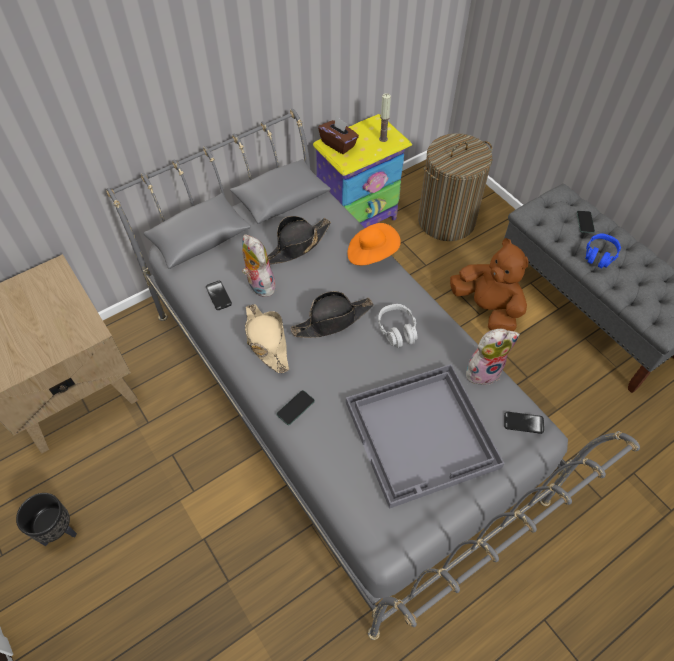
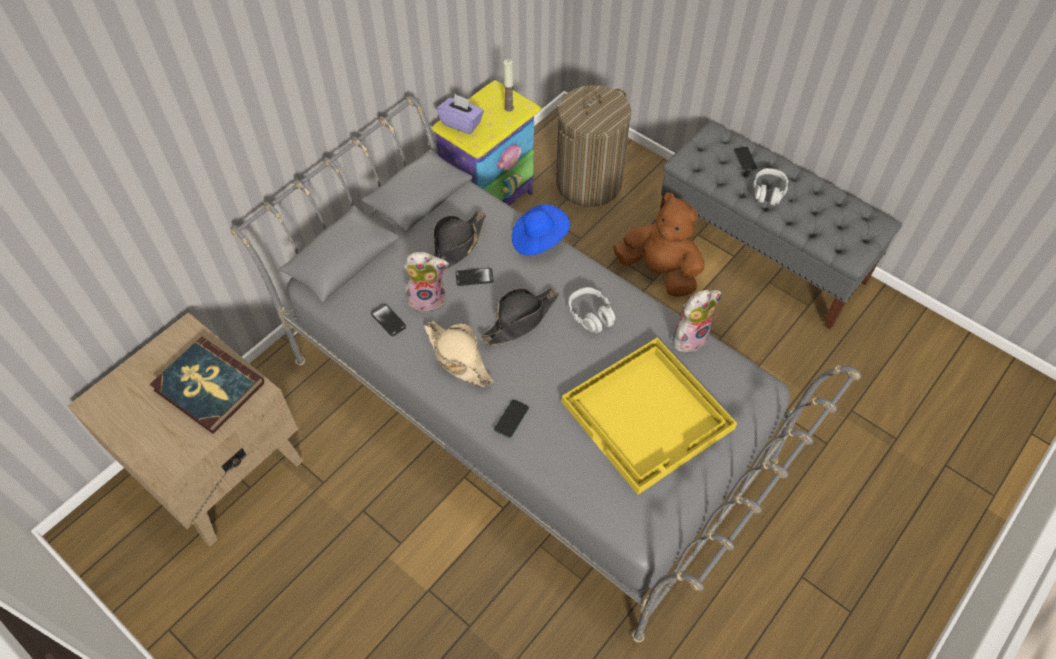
camera: 15 degrees left, 0 degrees up
(55, 319) = (208, 387): none -> book
(59, 530) = (262, 624): black planter -> none
(259, 285) = (428, 299): plush toy -> plush toy turned 135 degrees clockwise
(338, 144) = (461, 123): brown tissue box -> purple tissue box
(371, 253) = (538, 239): orange hat -> blue hat
(423, 435) = (649, 415): grey tray -> yellow tray
(523, 423) = (743, 380): phone -> phone (474, 277)
(599, 255) = (768, 192): blue headphones -> grey headphones

